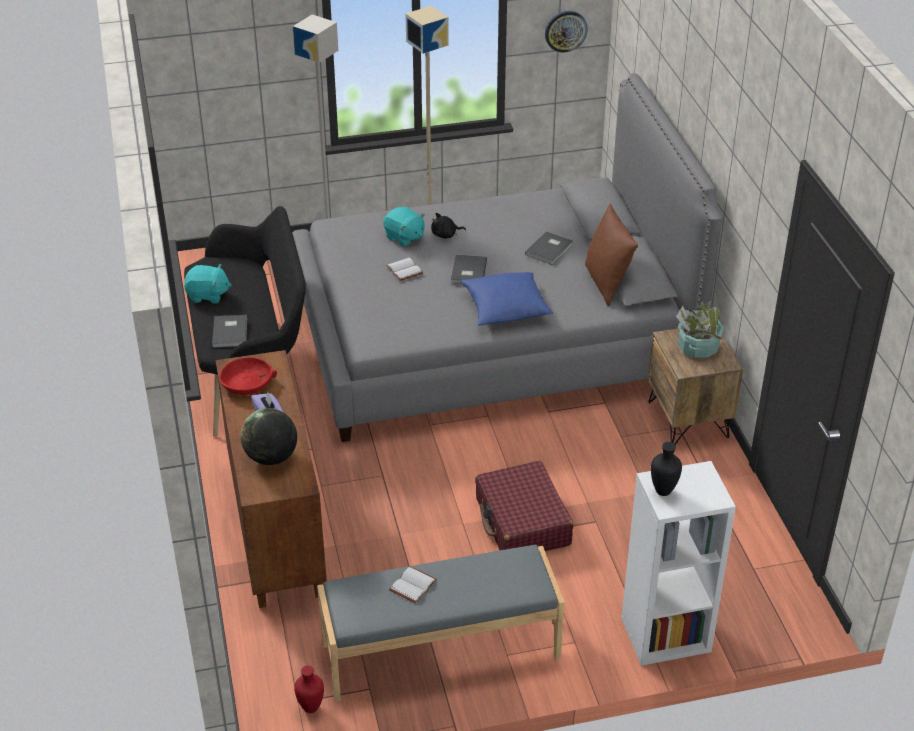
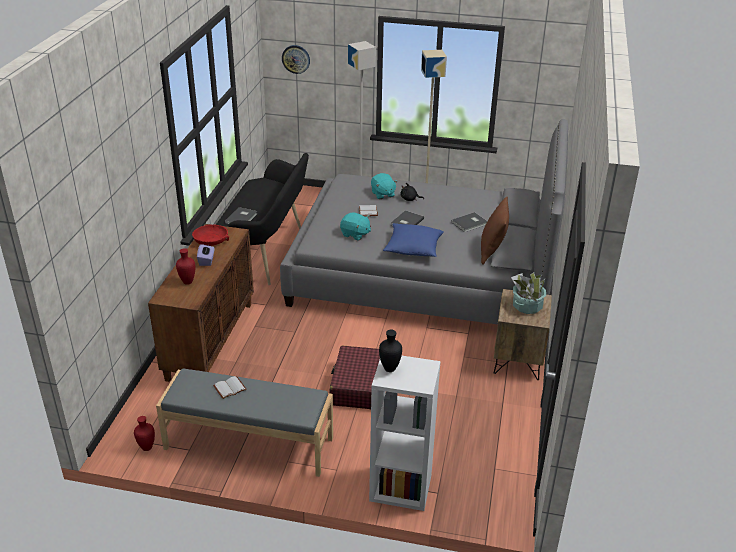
camera: 25 degrees right, 5 degrees down
(208, 295) = (246, 196): turquoise plush toy -> turquoise plush toy (355, 234)
(271, 457) = (188, 282): globe -> red vase
(565, 31) = (541, 90): wall clock -> wall clock (296, 59)

